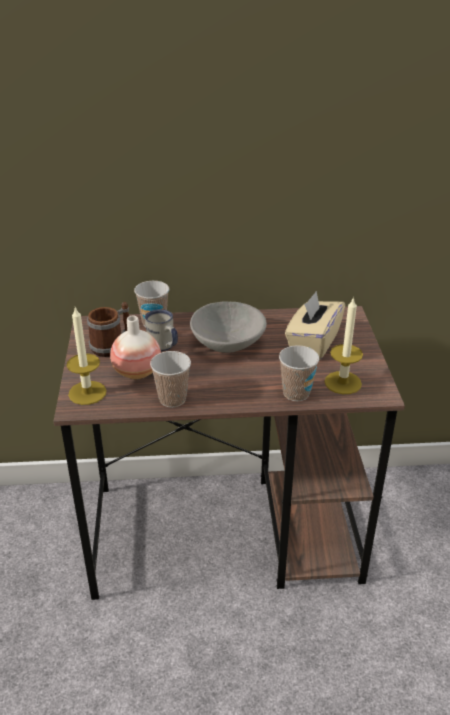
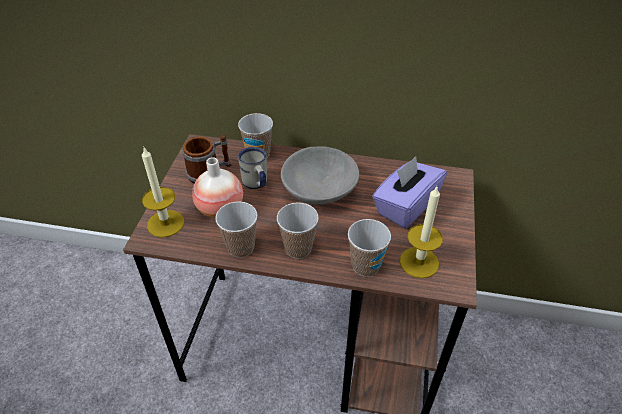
camera: 15 degrees right, 10 degrees up
(228, 391) = (298, 248): none -> cup
(313, 343) = (405, 206): beige tissue box -> purple tissue box

